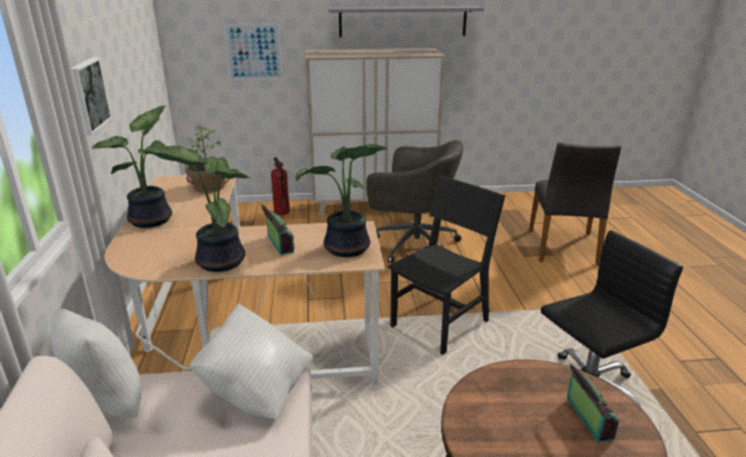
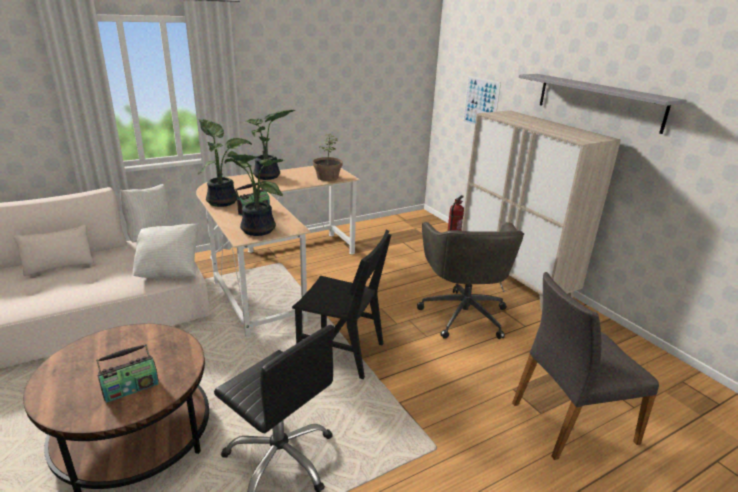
camera: 65 degrees right, 0 degrees up
(87, 95) = (281, 95): picture -> none

